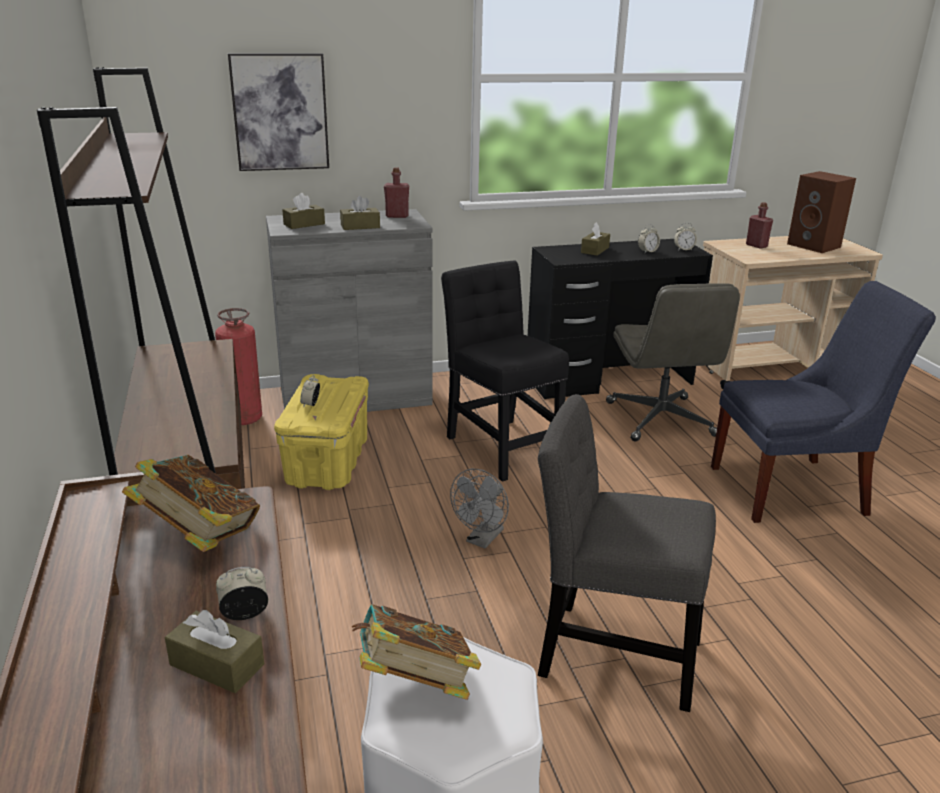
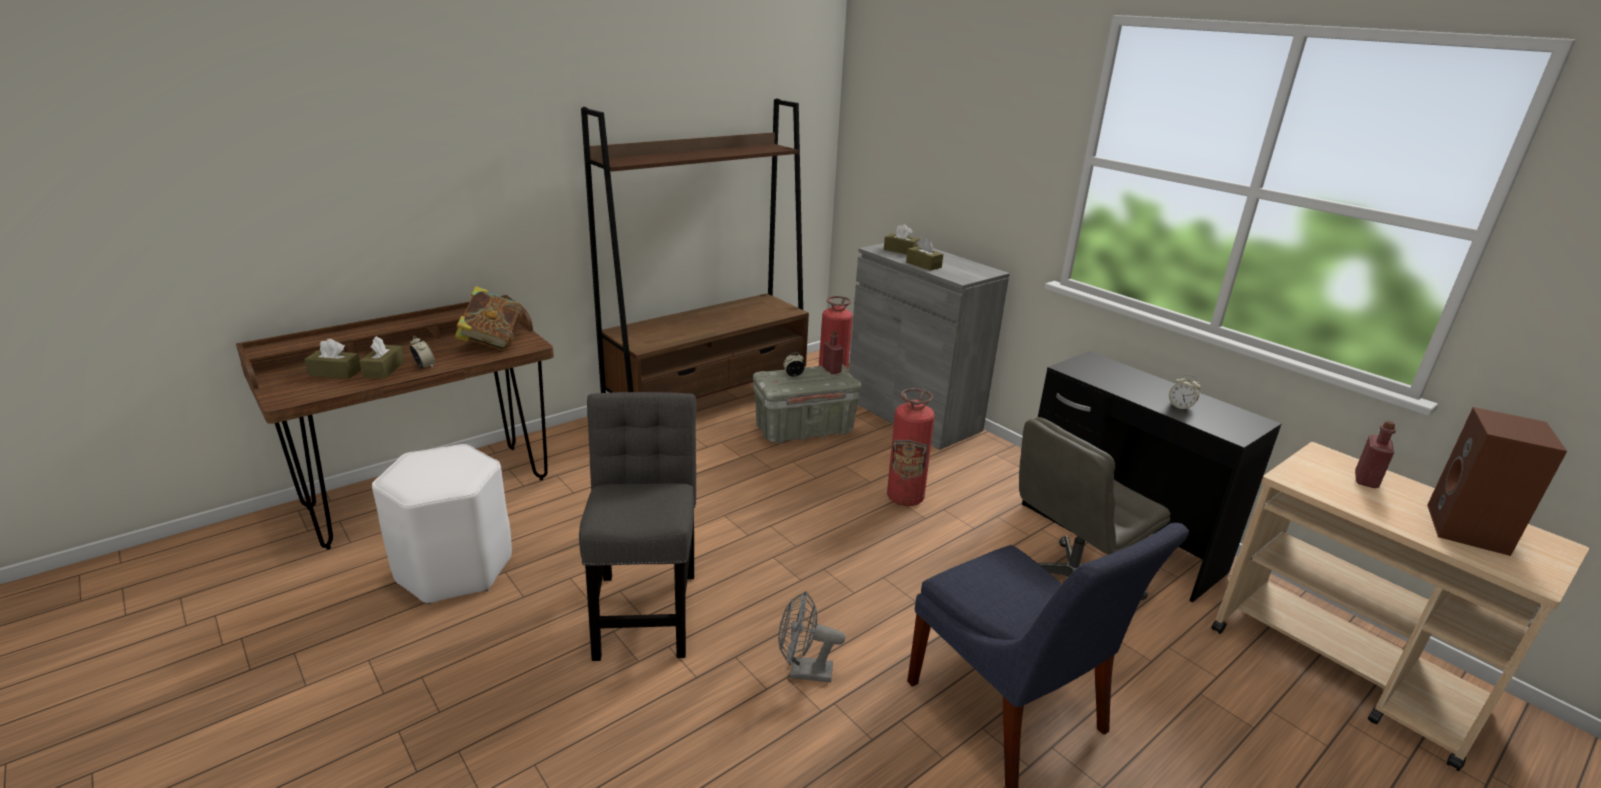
camera: 65 degrees right, 0 degrees up
(280, 112) = (931, 157): picture -> none
(328, 463) = (803, 430): yellow storage box -> grey storage box
(397, 216) = (974, 270): red bottle -> red bottle (831, 370)
(414, 684) = (447, 456): book -> none
(482, 540) = (753, 518): grey fan -> grey fan (803, 672)
(500, 446) = (905, 498): black chair -> fire extinguisher
(595, 250) = (1132, 379): brown tissue box -> brown tissue box (335, 372)
(683, 249) = (1230, 427): alarm clock -> none

